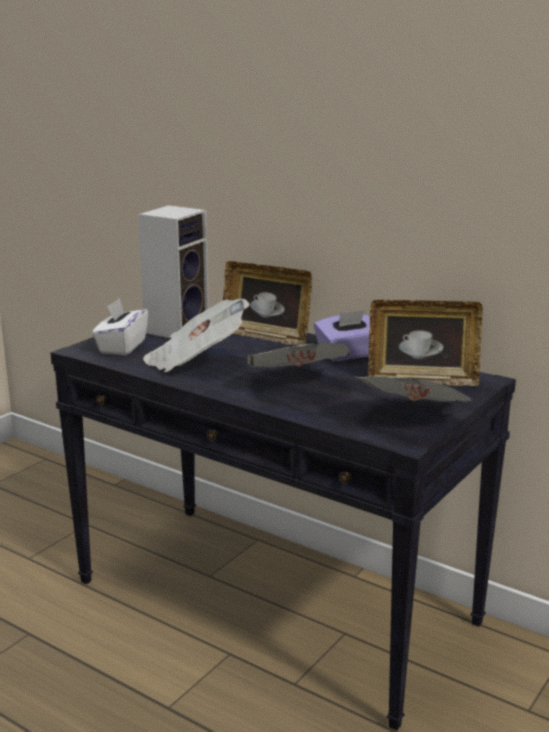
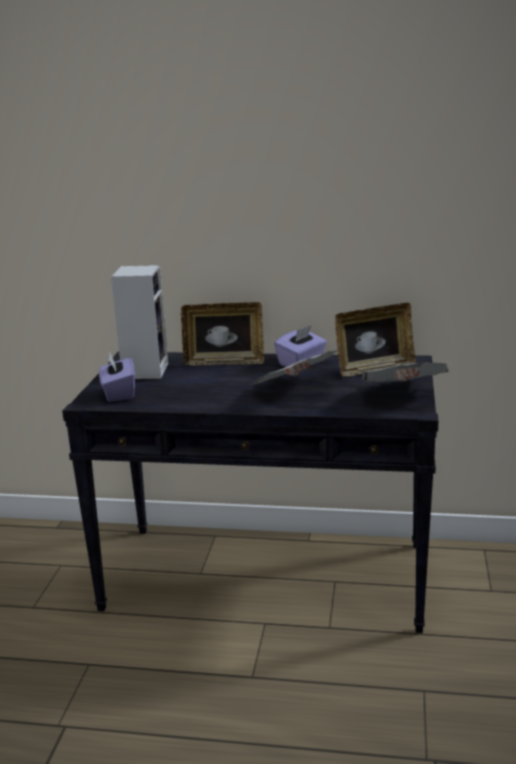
camera: 25 degrees left, 0 degrees up
(121, 347) = (119, 393): white tissue box -> purple tissue box
(195, 361) = (195, 391): newspaper -> none

